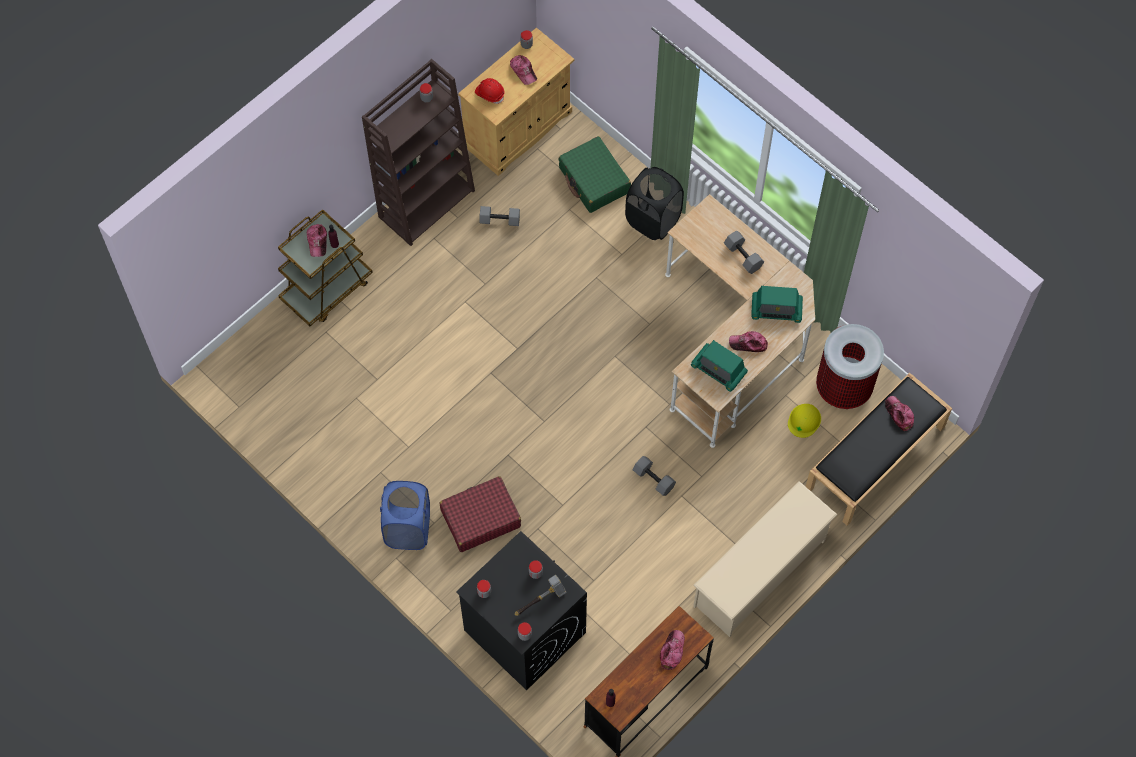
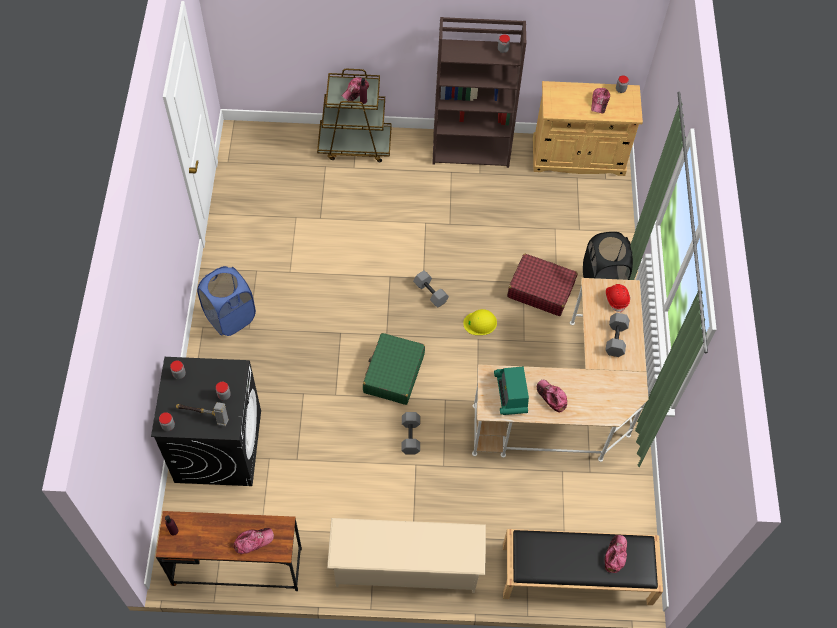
camera: 45 degrees right, 5 degrees down
(480, 518) = (278, 353): red suitcase -> red suitcase (540, 289)
(490, 94) = (561, 97): red hard hat -> red hard hat (616, 299)
(500, 220) = (504, 197): grey dumbbell -> grey dumbbell (431, 293)
(594, 180) = (591, 226): green suitcase -> green suitcase (393, 374)
(776, 309) = (598, 393): radio -> none
(804, 420) = (555, 500): yellow hard hat -> yellow hard hat (480, 323)
(844, 387) = (609, 506): trash can -> none

